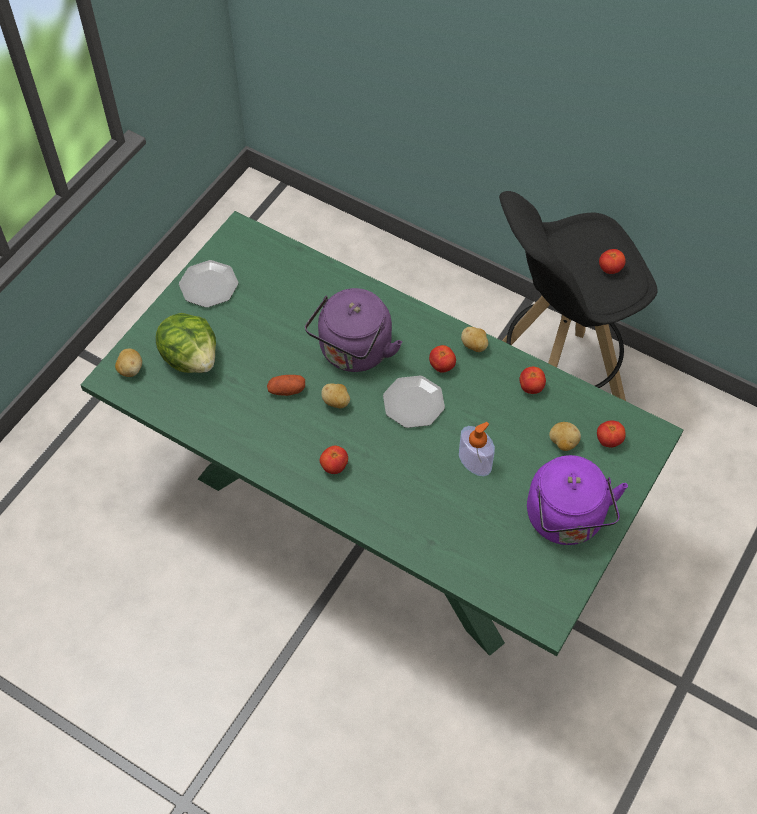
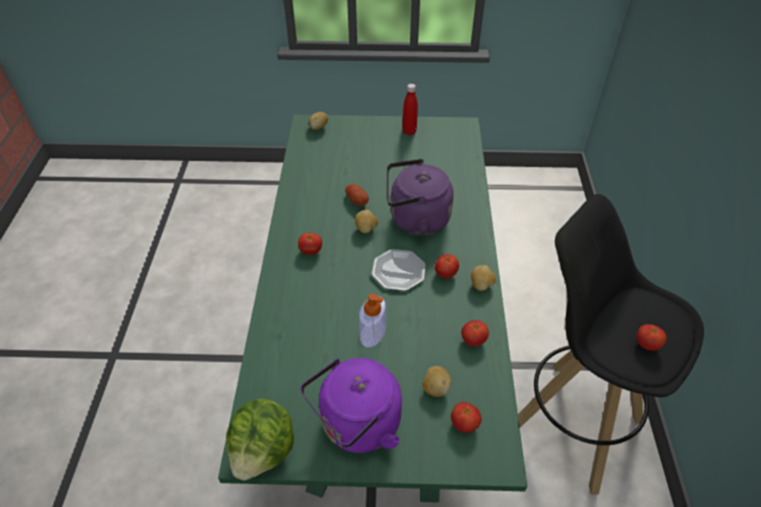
camera: 60 degrees right, 10 degrees down
(191, 358) = (347, 147): lettuce -> lettuce (264, 451)
(209, 285) = (409, 131): plate -> red bottle

